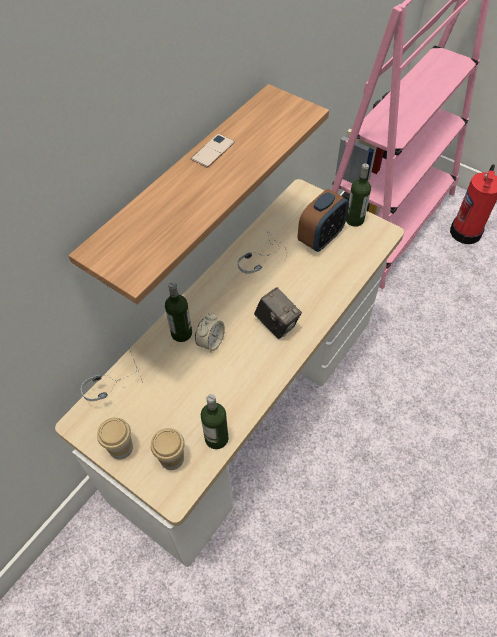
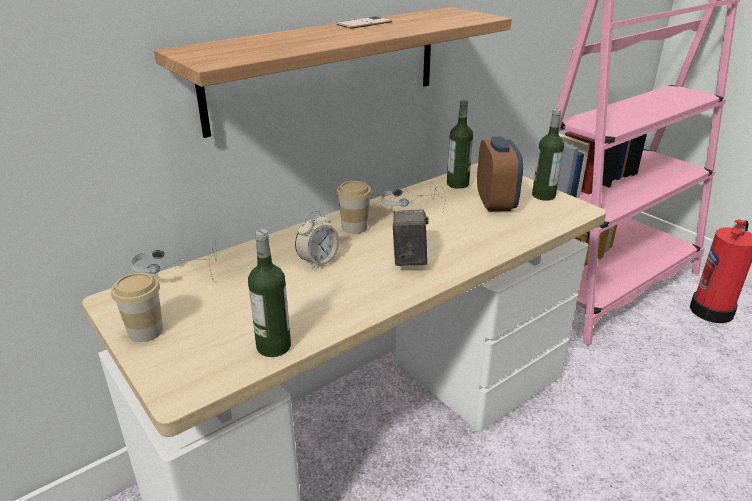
camera: 15 degrees right, 25 degrees down
(172, 458) = (202, 354): cup -> cup (354, 227)
(181, 333) = (287, 249): bottle -> bottle (457, 184)
(276, 324) = (409, 259): camera -> camera turned 150 degrees counterclockwise
(321, 238) = (495, 203): alarm clock -> alarm clock turned 60 degrees counterclockwise

